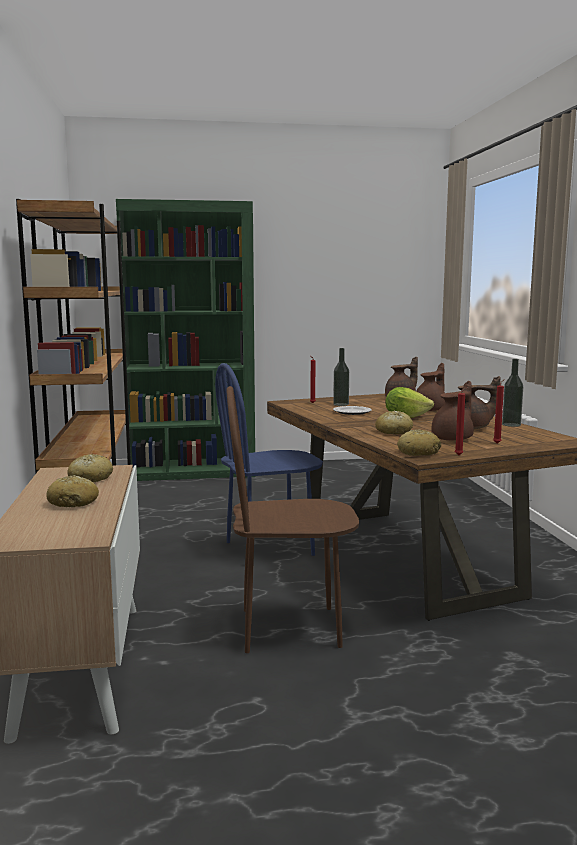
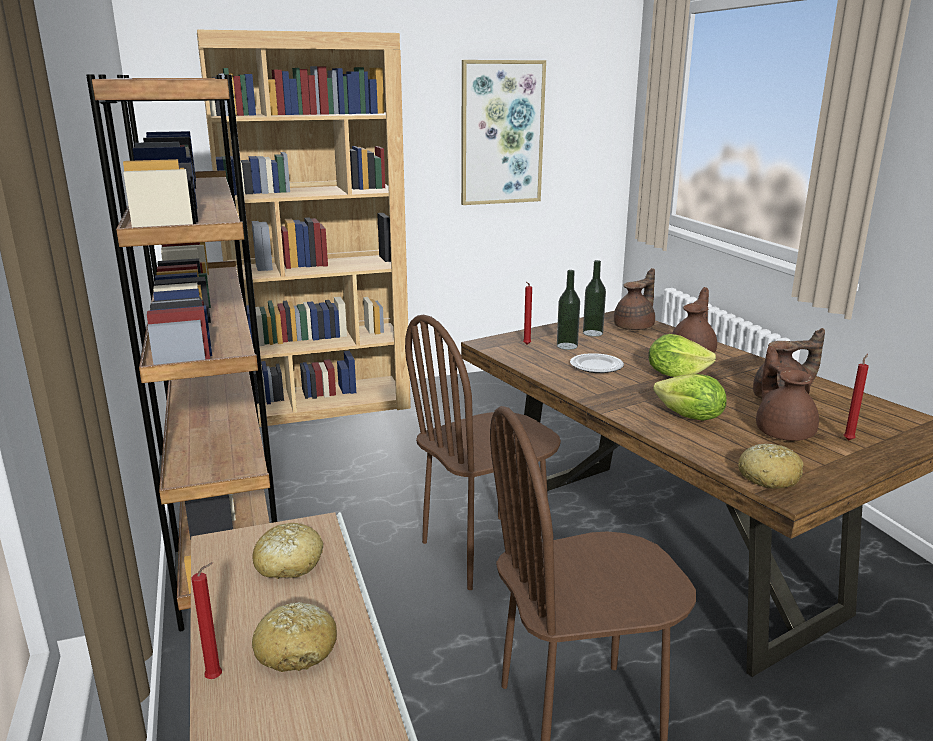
camera: 10 degrees left, 10 degrees up
(193, 472) = (325, 405): green bookcase -> brown bookcase
(269, 549) = (485, 550): blue chair -> brown chair
(337, 276) = (501, 133): none -> picture
(393, 432) = (690, 417): bread -> lettuce
(453, 439) = (783, 431): brown teapot -> brown teapot turned 45 degrees counterclockwise
(460, 455) = (829, 480): red candle -> red candle (217, 678)
(511, 425) = (824, 387): bottle -> bottle (592, 333)

